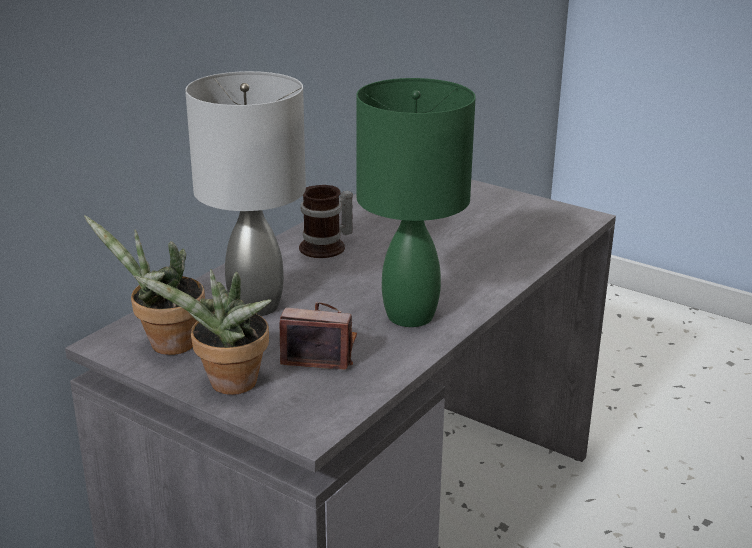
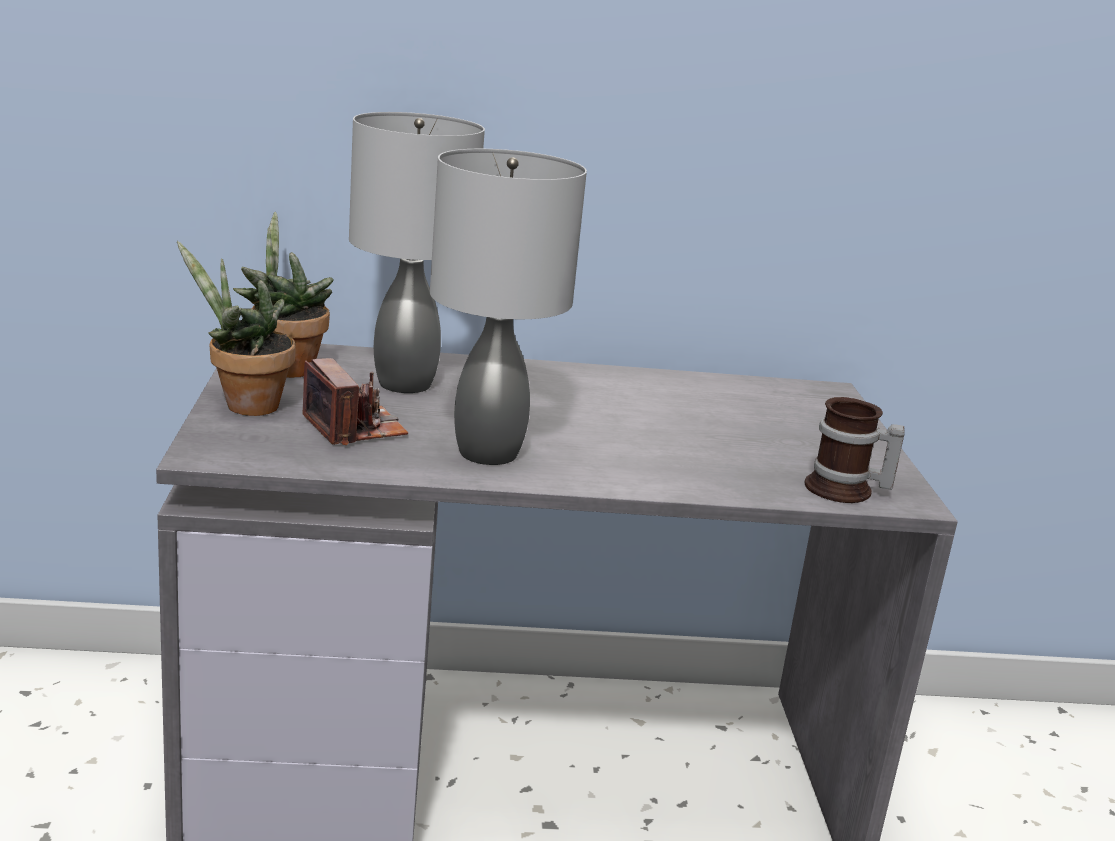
camera: 50 degrees right, 5 degrees down
(327, 247) = (573, 386): mug -> mug (845, 491)
(412, 315) = (490, 453): green table lamp -> grey table lamp

